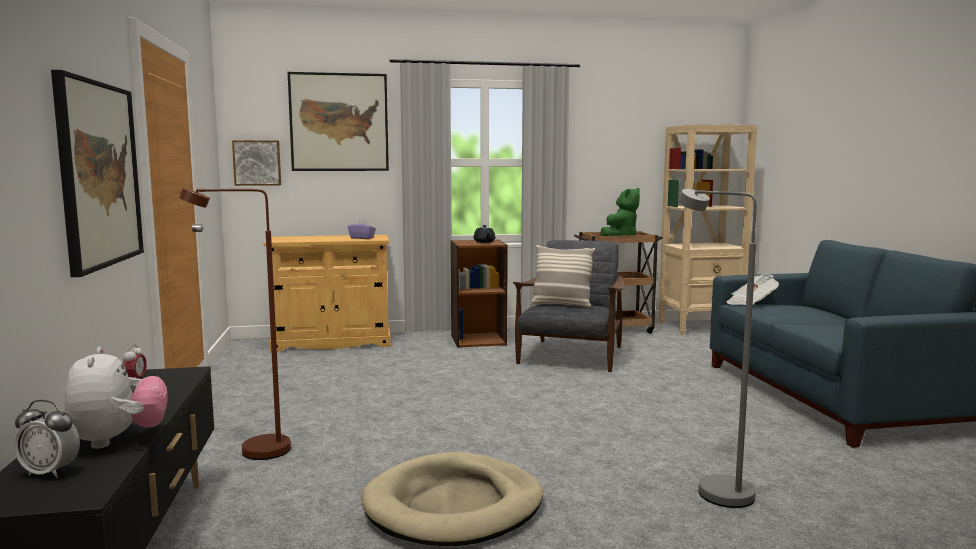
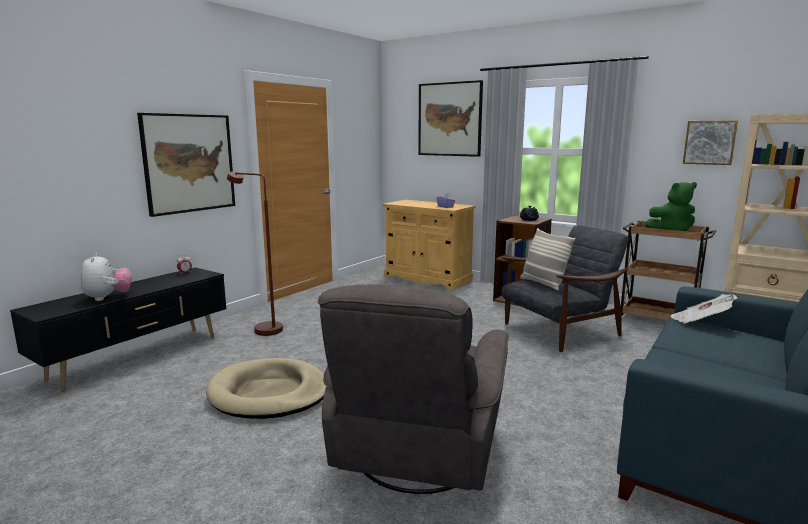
camera: 45 degrees right, 5 degrees up
(50, 472) = (64, 303): alarm clock -> none
(117, 440) = (107, 298): plush toy -> plush toy turned 45 degrees counterclockwise
(257, 163) = (401, 148): picture -> picture (709, 142)
(713, 488) = (415, 459): grey floor lamp -> grey armchair

